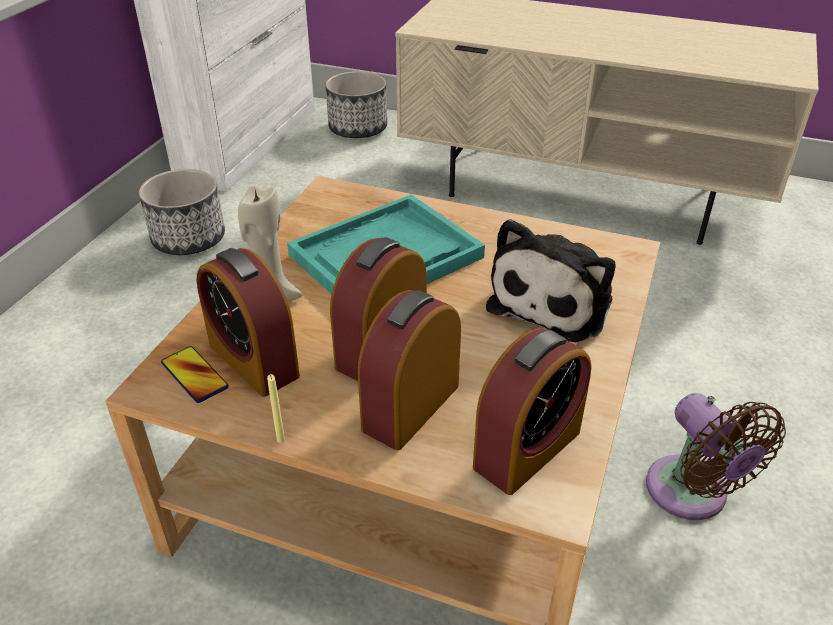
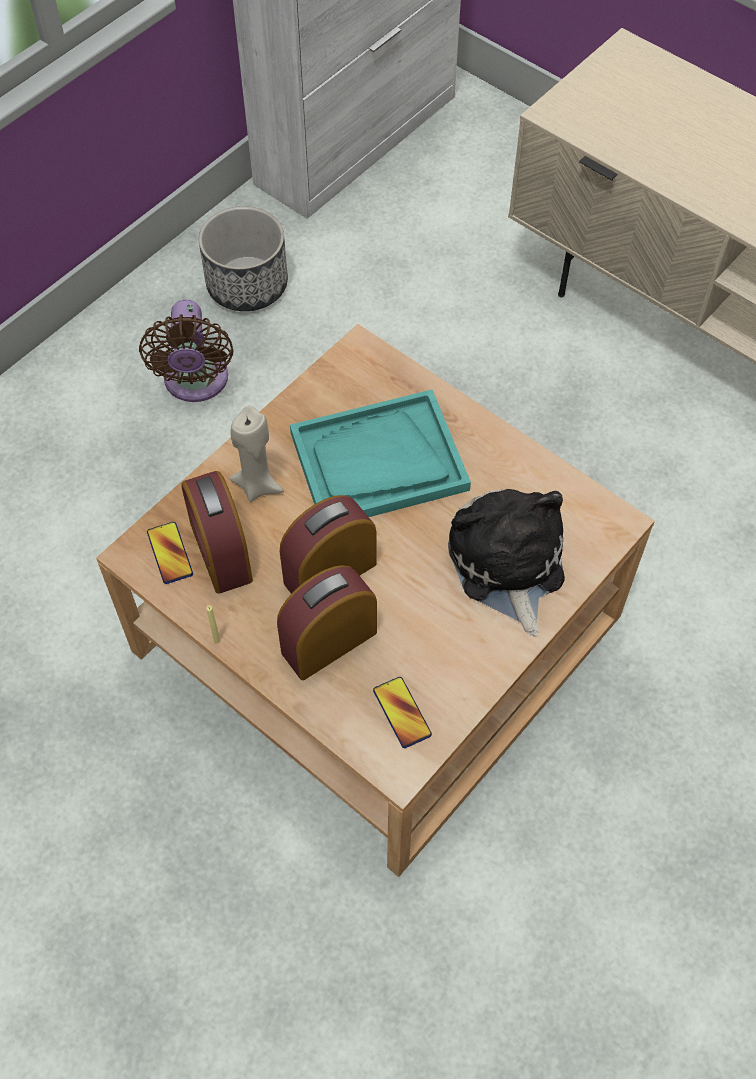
camera: 20 degrees right, 20 degrees up
(357, 128) = (495, 145): planter -> none
(527, 449) = (402, 712): alarm clock -> phone
(554, 301) = (507, 566): plush toy -> plush toy turned 120 degrees clockwise
(692, 495) = (615, 752): brown fan -> brown fan (196, 383)

